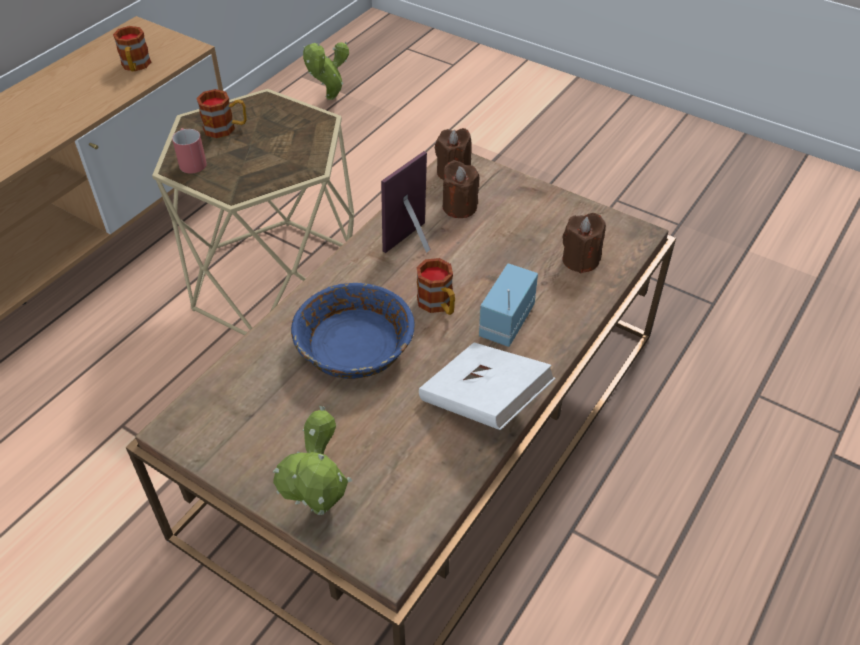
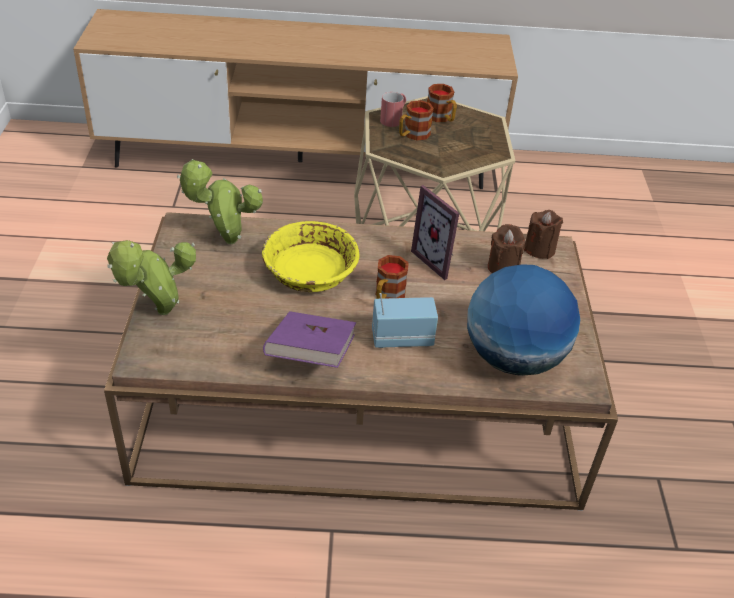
camera: 55 degrees right, 5 degrees down
(135, 66) = (457, 57): mug -> mug (412, 135)
(329, 99) = (635, 194): potted plant -> potted plant (225, 241)
(354, 347) = (309, 271): blue bowl -> yellow bowl
(415, 243) = (439, 260): picture frame -> picture frame turned 135 degrees counterclockwise
(483, 403) = (310, 355): white book -> purple book
(580, 260) = (513, 358): brown candle -> globe

